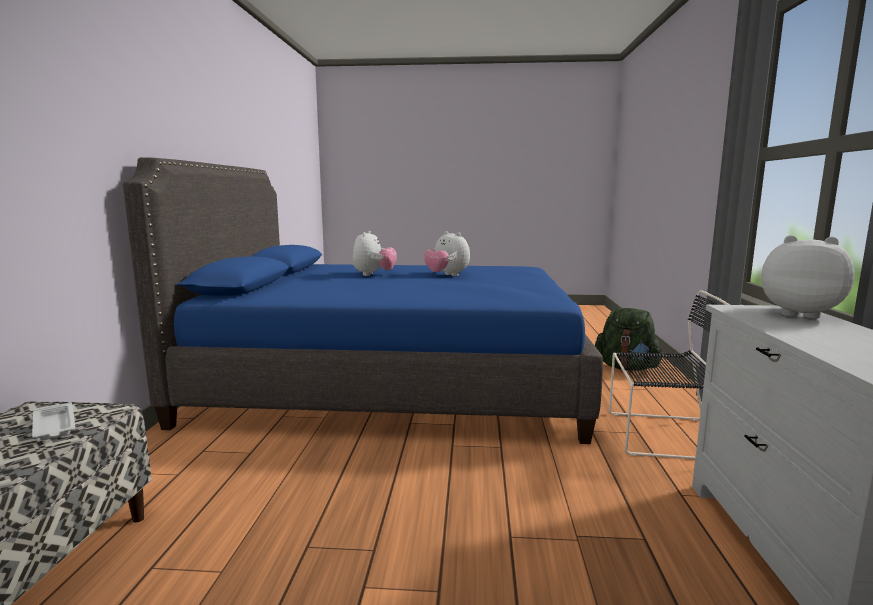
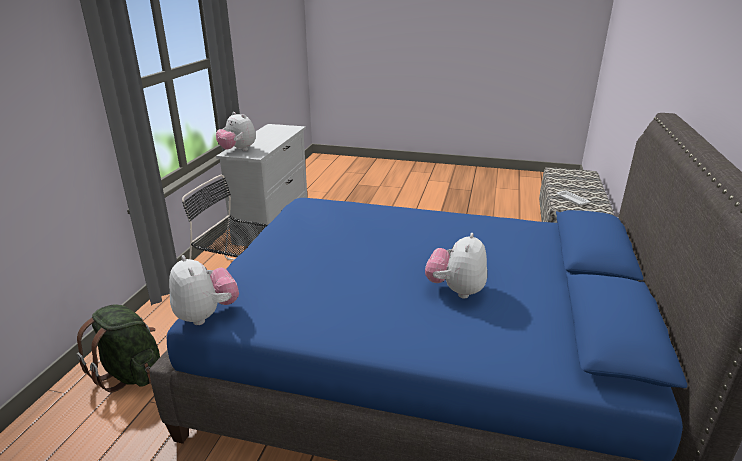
camera: 170 degrees left, 15 degrees up
(447, 275) = (356, 278): plush toy -> plush toy (206, 315)

